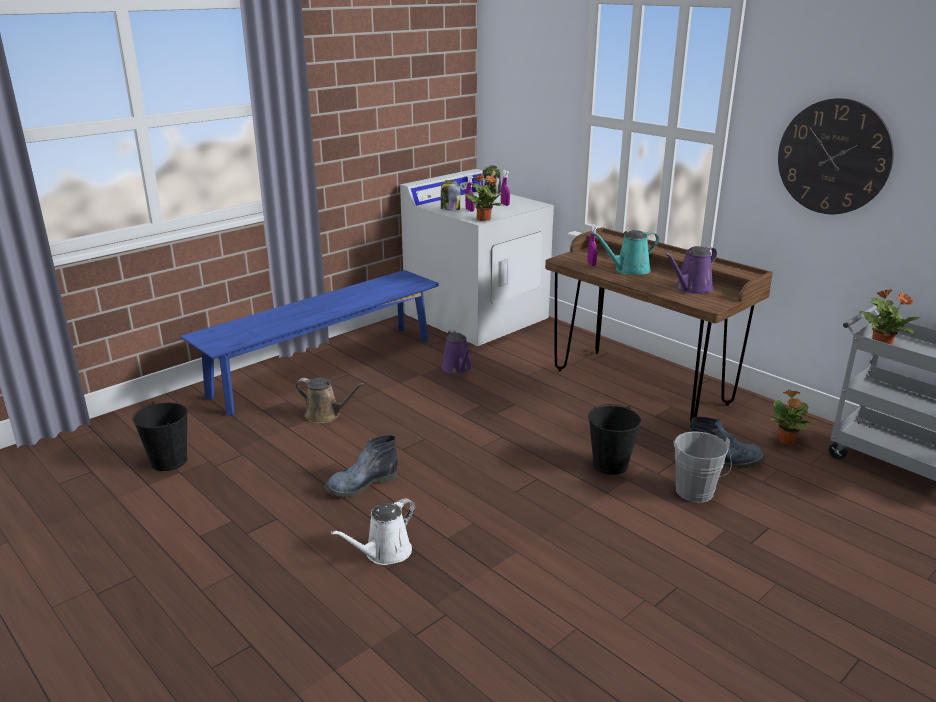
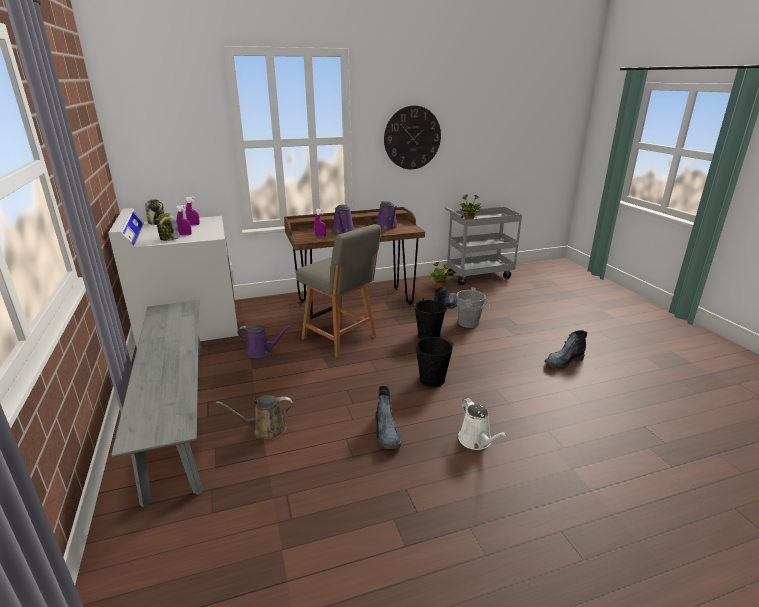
camera: 65 degrees left, 0 degrees up
(169, 461) = (251, 556): black bucket -> black bucket (432, 379)
(324, 367) = (178, 412): blue bench -> grey bench
(326, 415) = (265, 429): brown watering can -> brown watering can turned 150 degrees counterclockwise
(483, 219) = (214, 235): potted plant -> none
(532, 404) = (341, 339): none -> grey chair
(629, 270) = (343, 231): turquoise watering can -> purple watering can
(665, 615) = (563, 362): none -> boot

